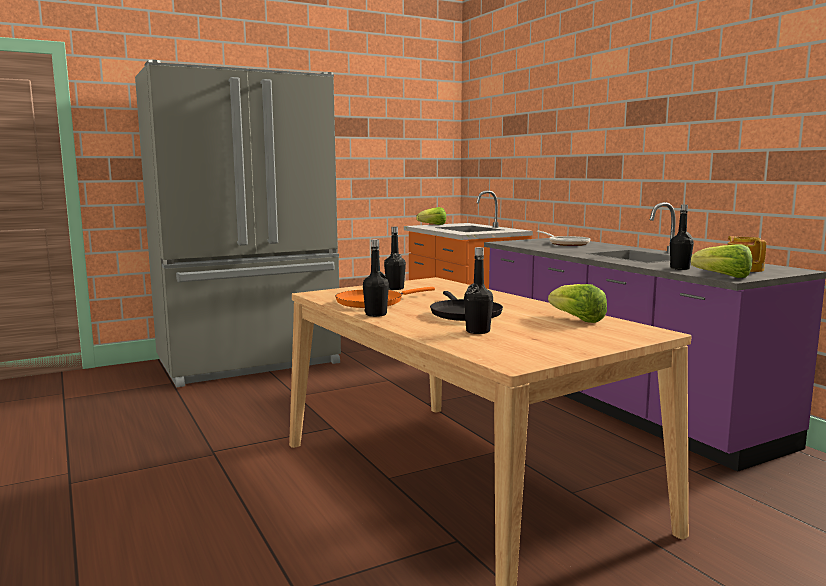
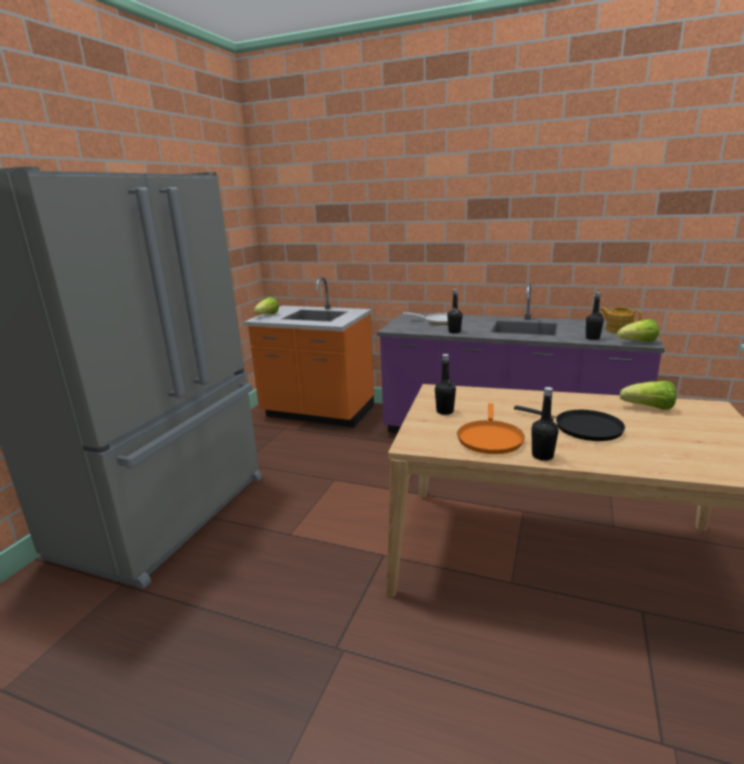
camera: 40 degrees left, 10 degrees up
(478, 331) = (654, 448): black bottle -> black bottle (454, 332)

